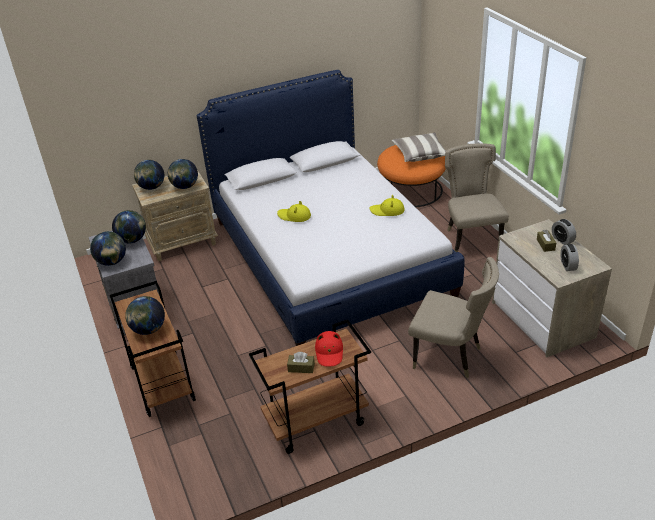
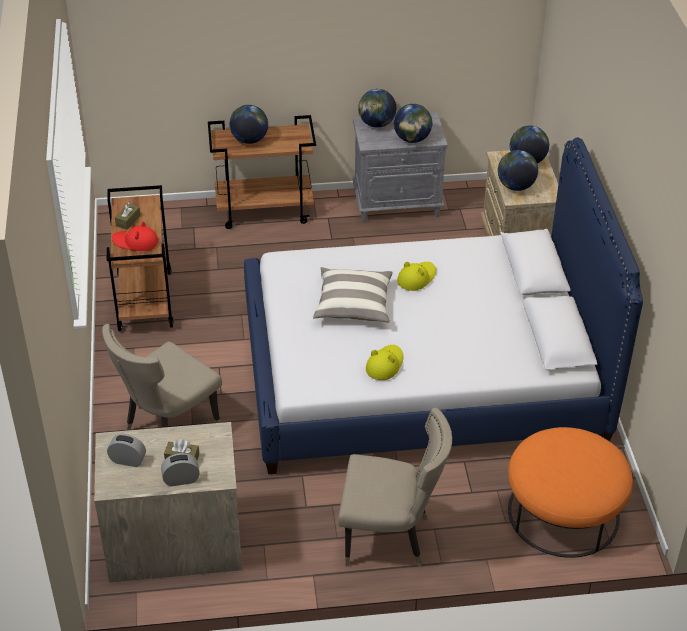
camera: 105 degrees right, 5 degrees up
(420, 154) = (567, 475): pillow -> pillow (353, 305)

